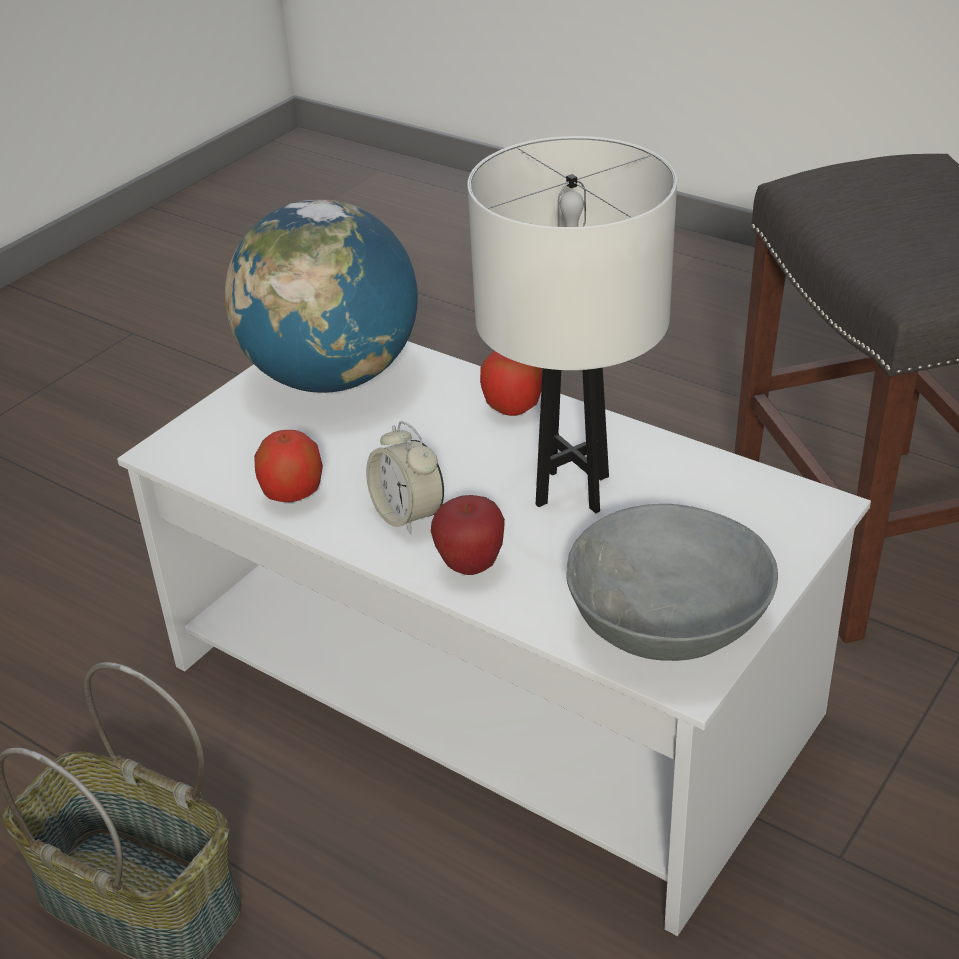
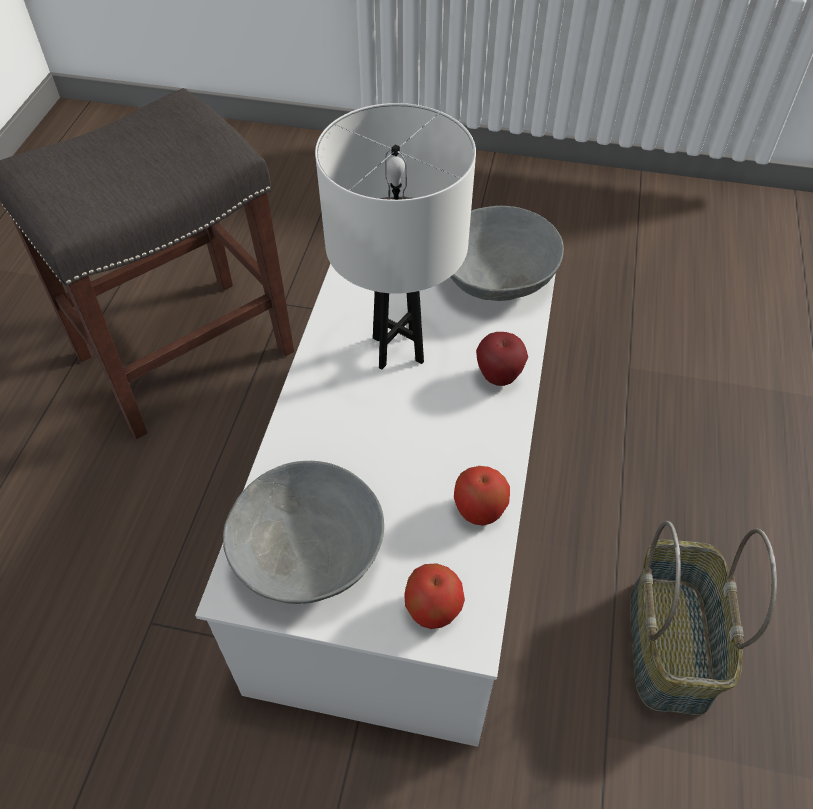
camera: 115 degrees left, 15 degrees up
(332, 377) = (310, 555): globe -> grey bowl
(408, 515) = (467, 428): alarm clock -> none
(512, 407) = (312, 412): apple -> apple (433, 609)

